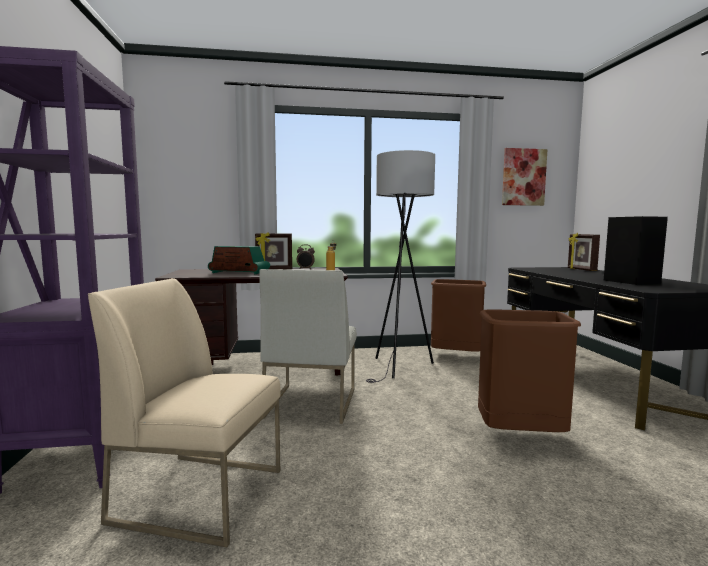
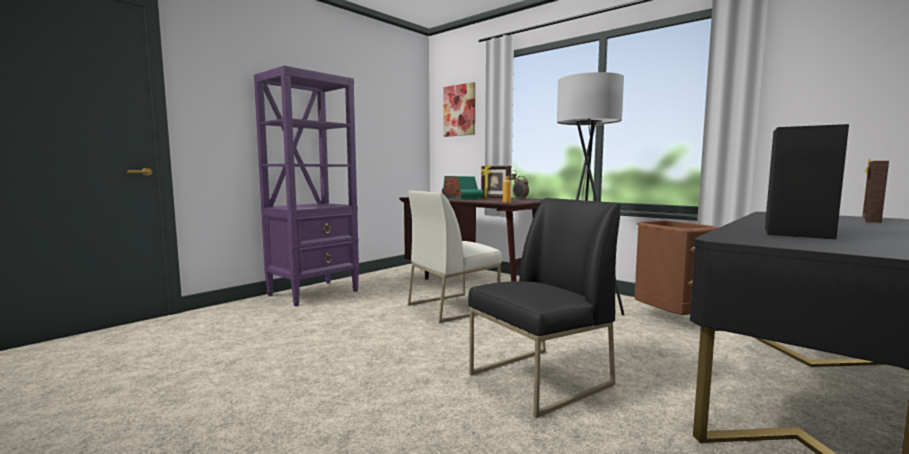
camera: 50 degrees right, 0 degrees up
(201, 494) = (312, 322): beige chair -> none
(520, 435) = (540, 380): brown trash can -> black chair
(523, 177) = (840, 75): picture -> picture (459, 110)

